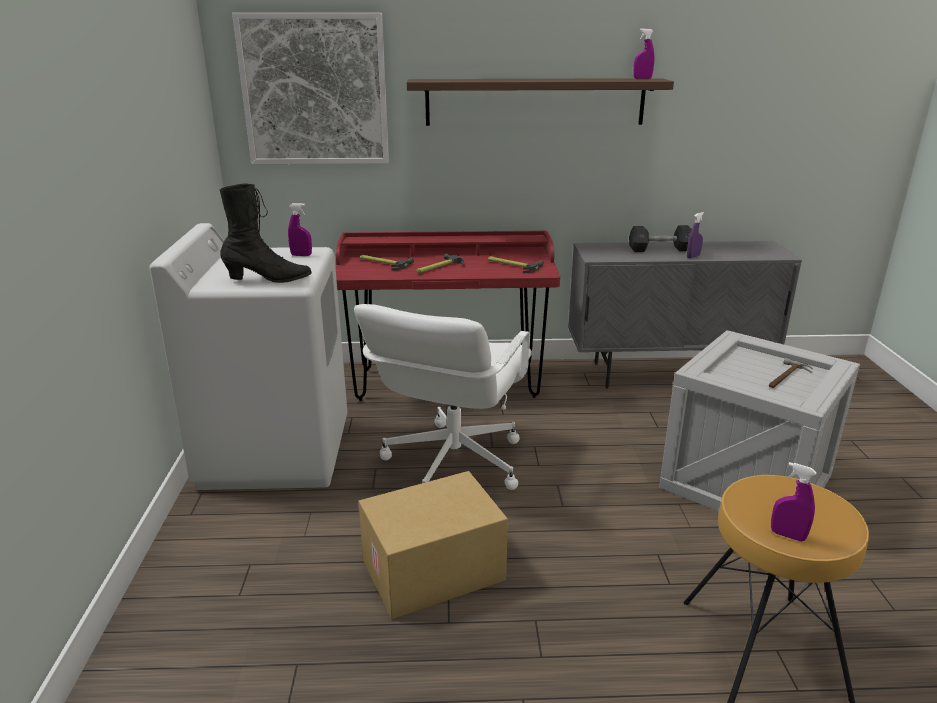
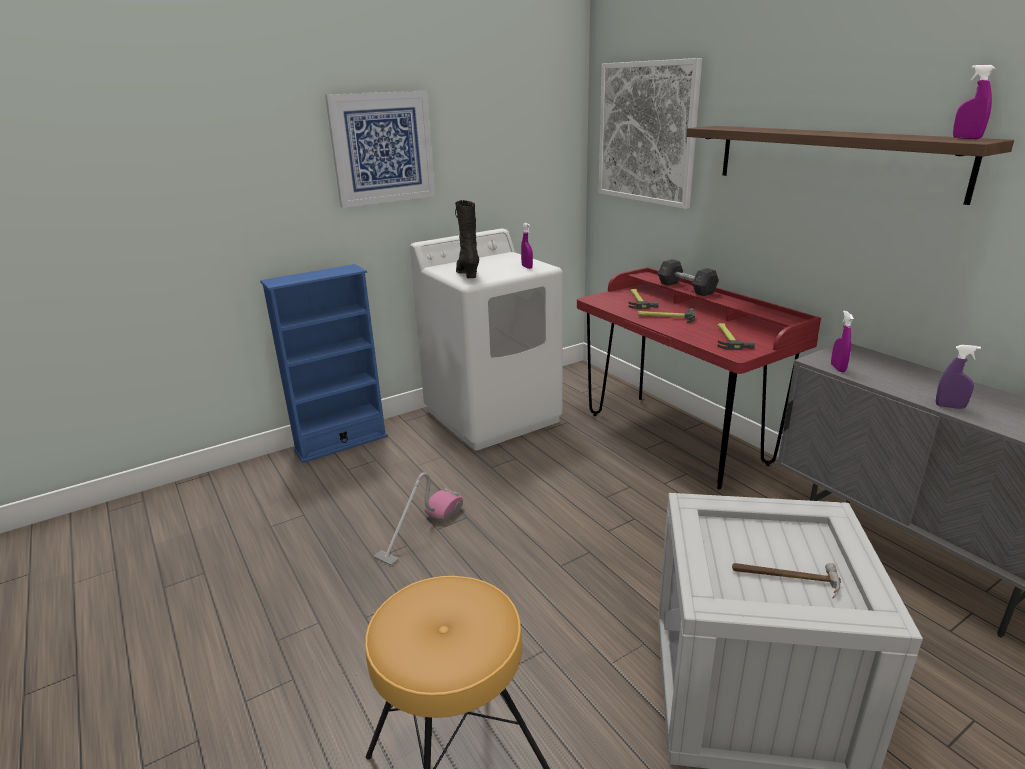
camera: 60 degrees right, 0 degrees up
(96, 132) = (382, 148): none -> picture
(165, 584) = (341, 443): none -> blue bookcase
(268, 279) = (468, 274): black boot -> black boot turned 150 degrees counterclockwise
(433, 572) = (420, 531): cardboard box -> vacuum cleaner
(452, 463) = (560, 487): white office chair -> none
(660, 249) = (929, 383): grey dumbbell -> grey dumbbell (686, 288)
(787, 535) = (390, 625): purple spray bottle -> purple spray bottle (838, 368)

